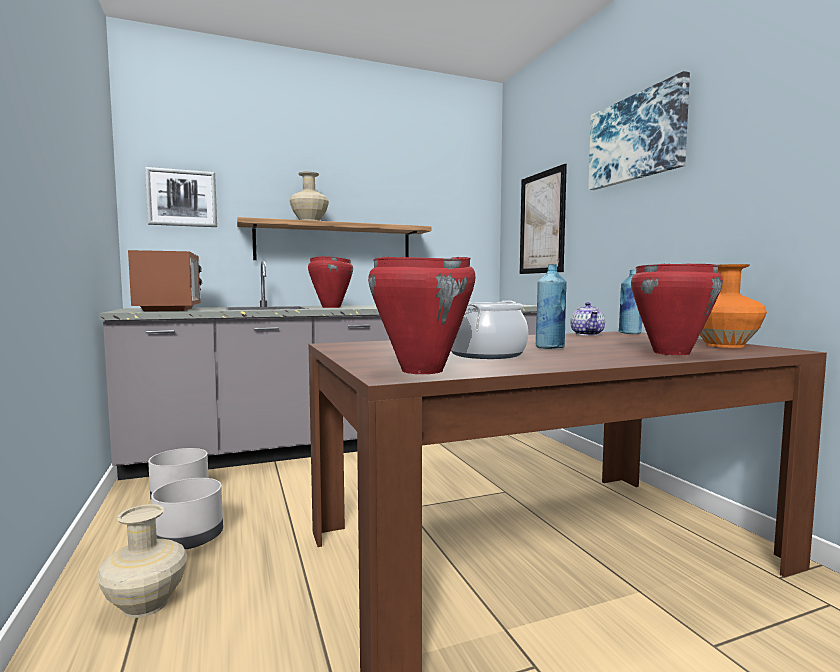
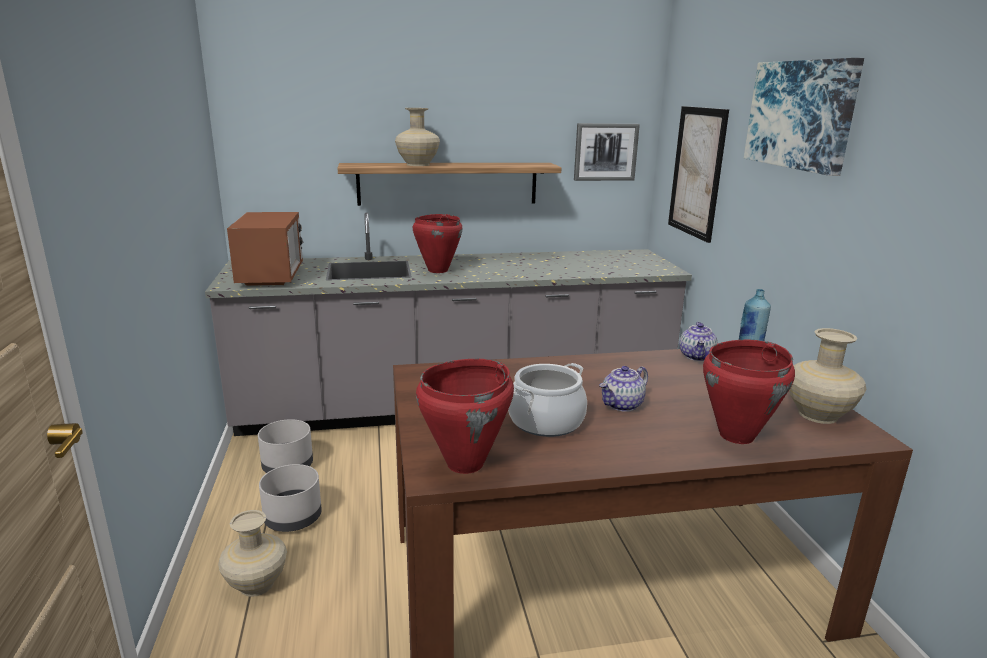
camera: 10 degrees right, 15 degrees up
(182, 198) = (280, 139): picture -> picture (605, 152)
(550, 348) = (622, 405): blue bottle -> teapot
(725, 345) = (819, 415): orange vase -> beige vase

